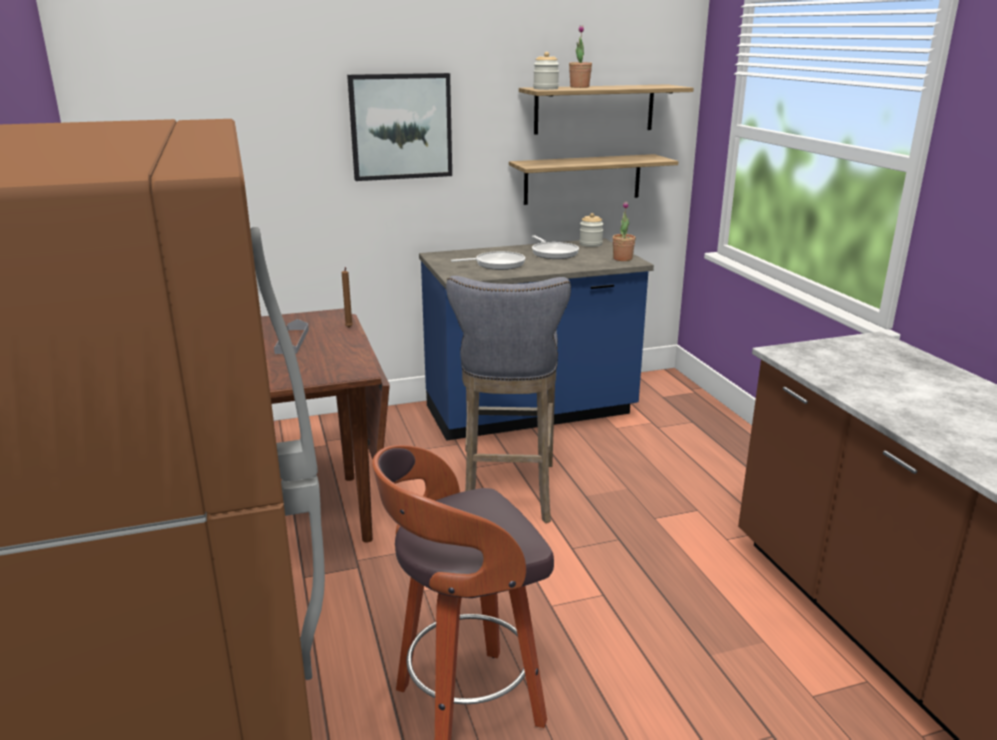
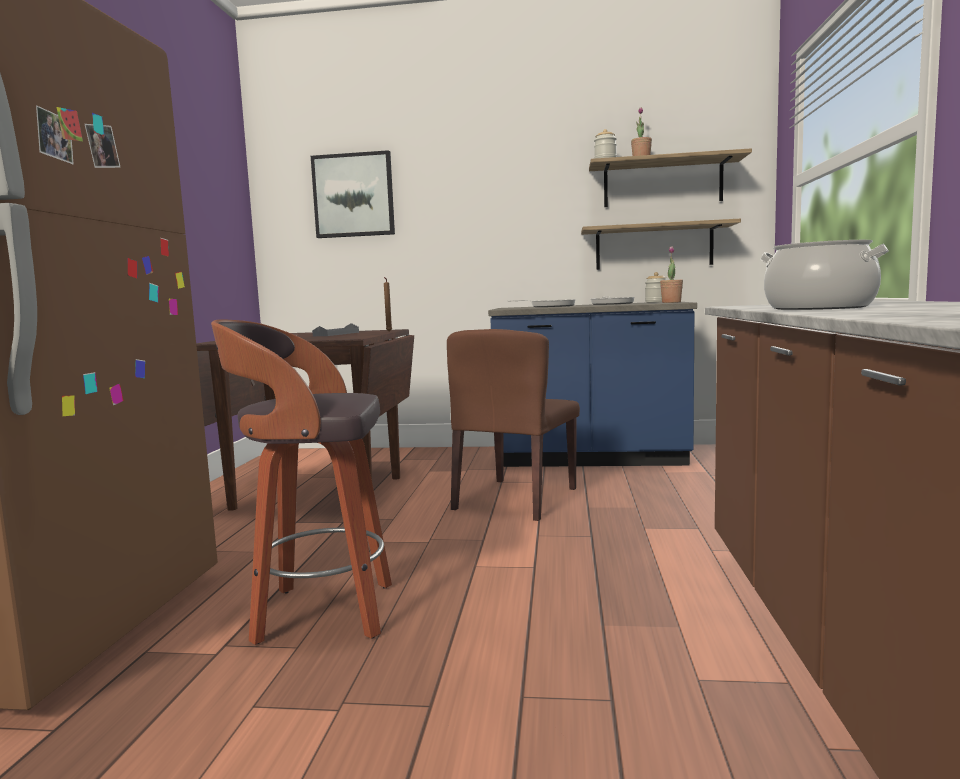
camera: 25 degrees right, 15 degrees down
(401, 126) = (486, 203): picture -> picture (353, 195)
(508, 494) = (516, 499): grey stool -> brown chair
(904, 406) = (818, 308): none -> cooking pot

